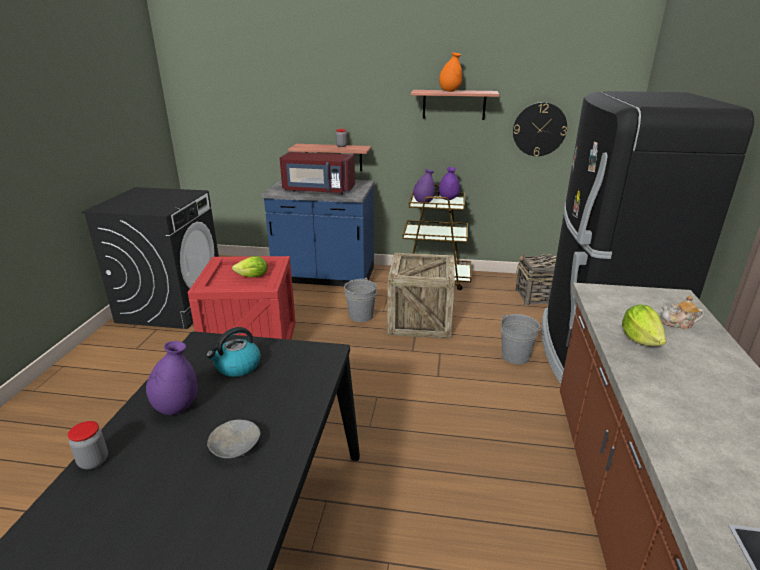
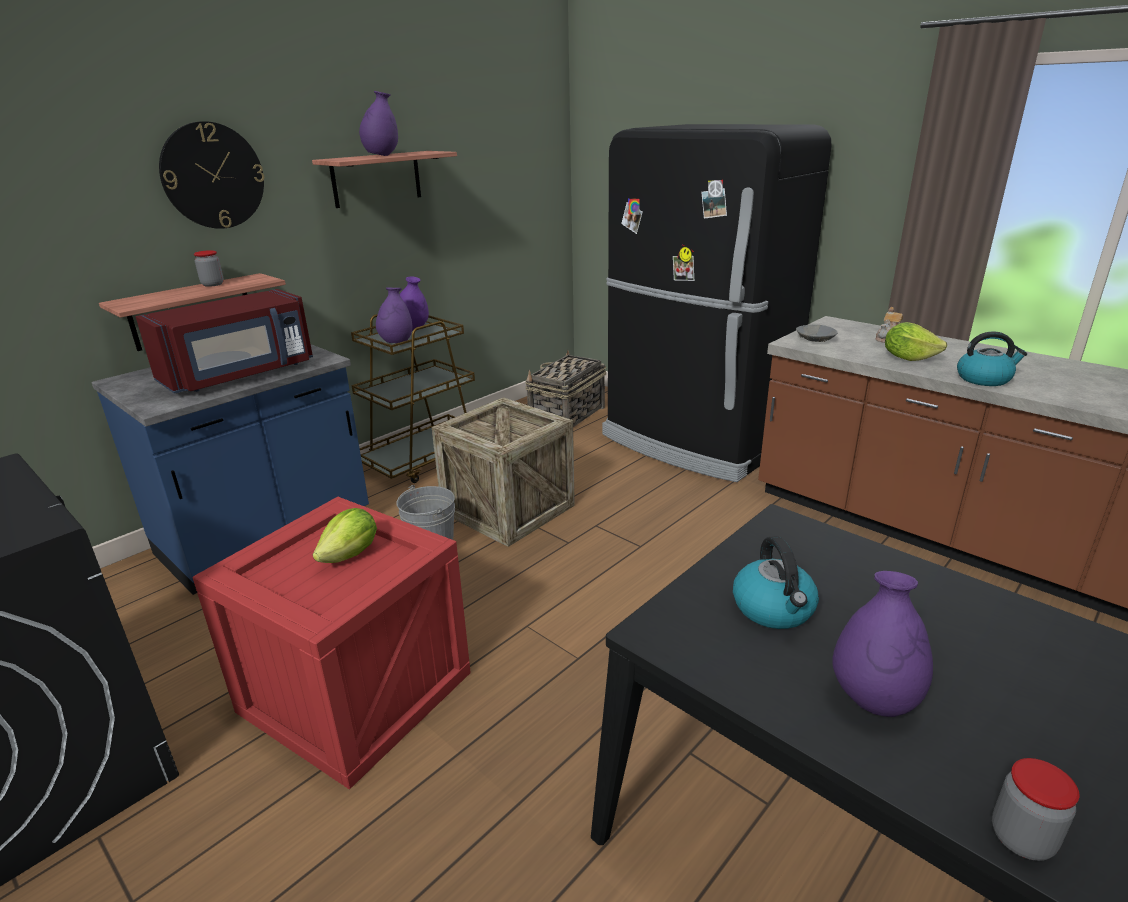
camera: 55 degrees left, 0 degrees up
(234, 446) = (1004, 657): grey bowl -> grey bowl (815, 339)
(450, 91) = (381, 155): orange vase -> purple vase
(515, 356) = (654, 482): grey bucket -> none
(539, 129) = (484, 201): wall clock -> wall clock (213, 176)
(647, 381) = (984, 379): none -> kettle

